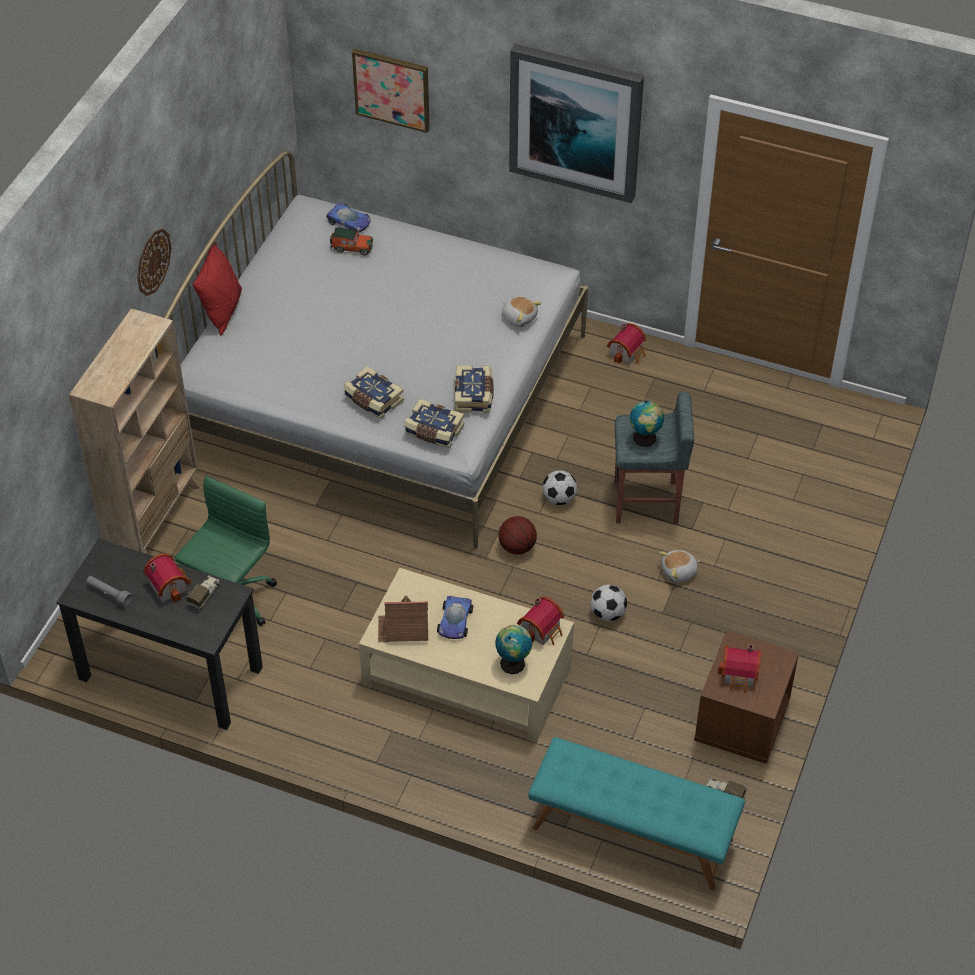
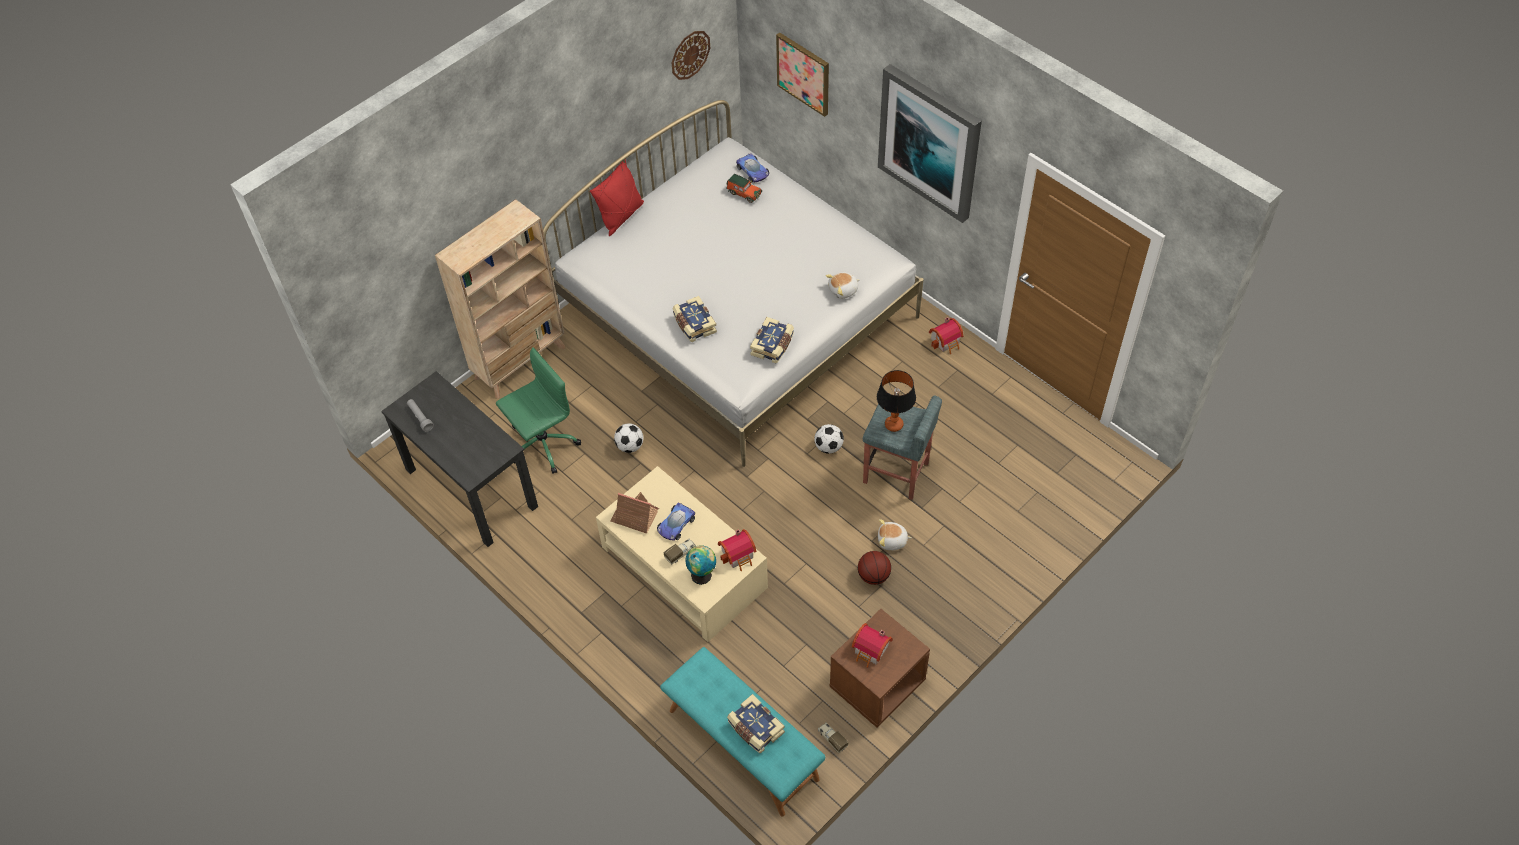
camera: 25 degrees right, 5 degrees up
(153, 262) = (549, 166): wall clock -> wall clock (690, 54)
(170, 585) = (466, 425): toy house -> none
(204, 595) = (486, 442): toy truck -> toy truck (680, 553)
(433, 431) = (726, 365): book -> book (755, 728)
(517, 547) = (775, 476): basketball -> basketball (873, 576)
(519, 317) = (843, 290): plush toy -> plush toy turned 90 degrees clockwise
(608, 613) = (817, 555): football -> football (630, 446)
(645, 439) = (894, 425): globe -> table lamp

